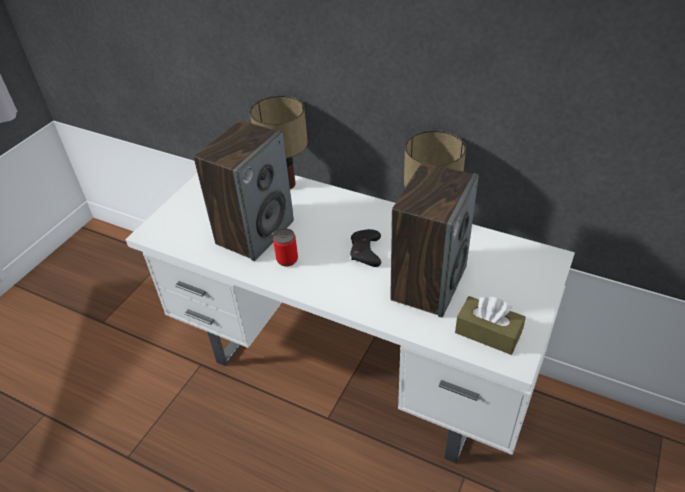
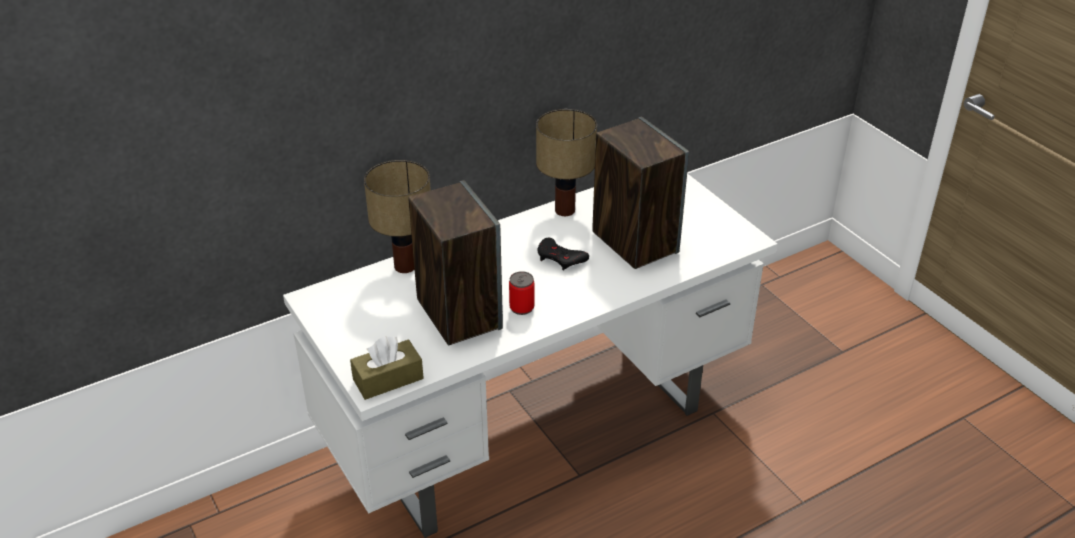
camera: 60 degrees left, 5 degrees down
(488, 333) = (714, 238): brown tissue box -> brown tissue box (388, 379)

